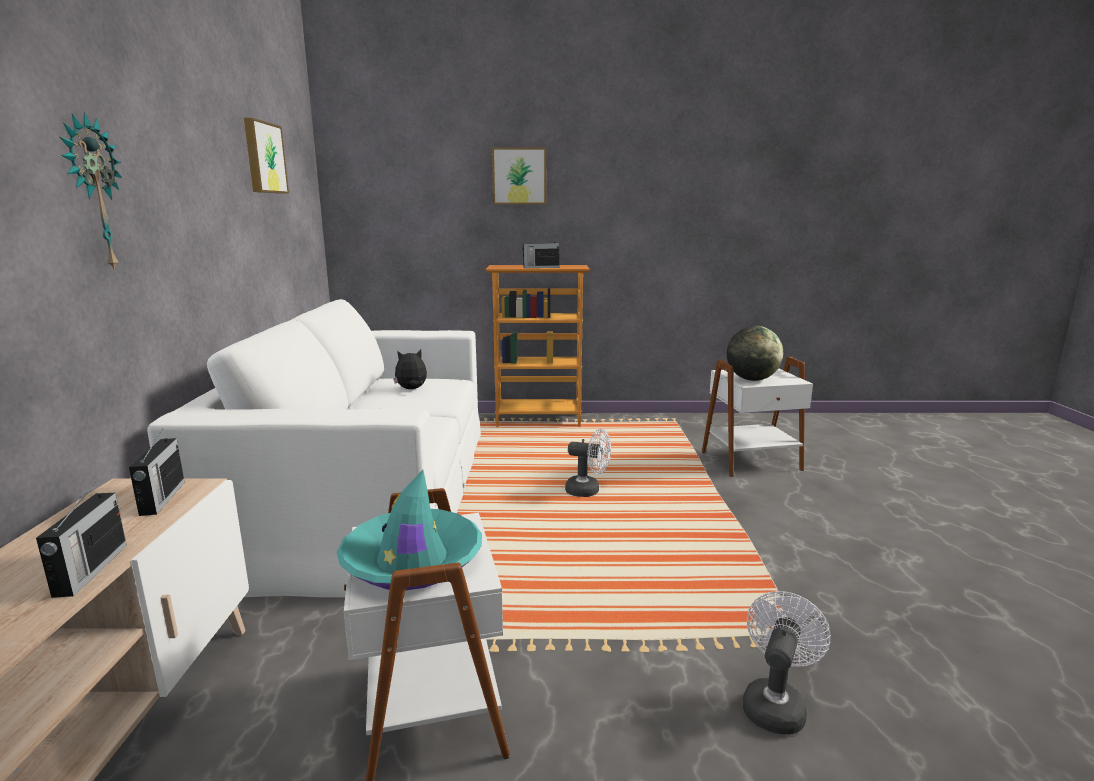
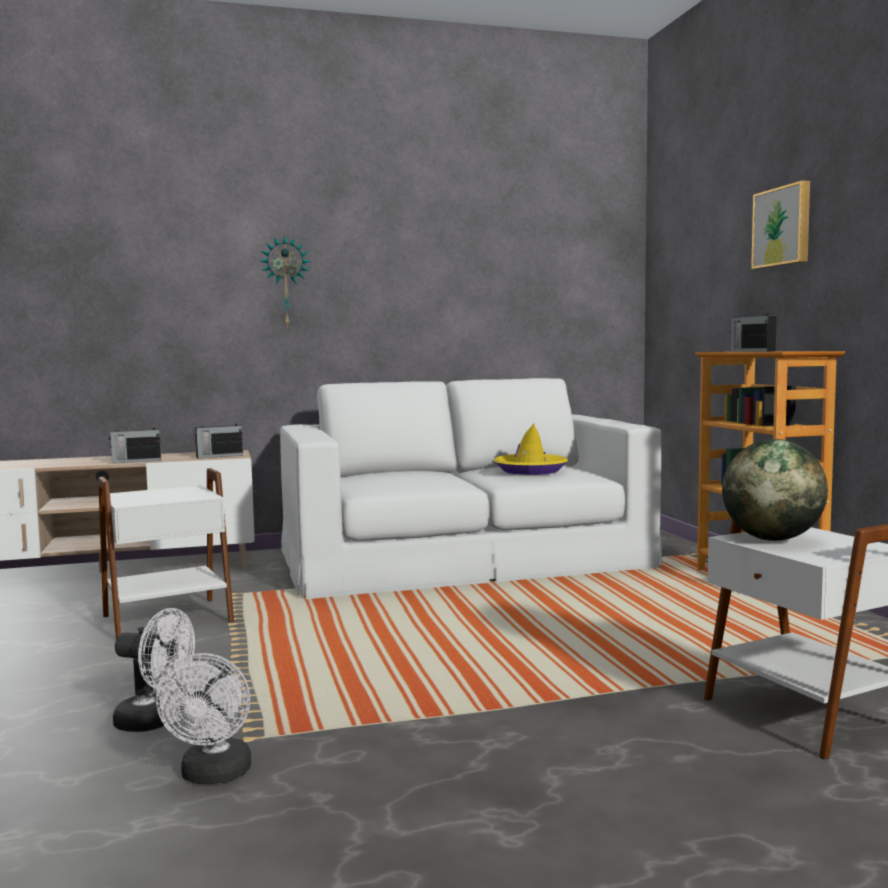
camera: 75 degrees right, 10 degrees down
(263, 158) = (517, 246): picture -> none
(412, 389) = (530, 470): plush toy -> yellow hat
(412, 561) = (152, 495): turquoise hat -> none
(588, 491) = (552, 625): white fan -> white fan (214, 776)

